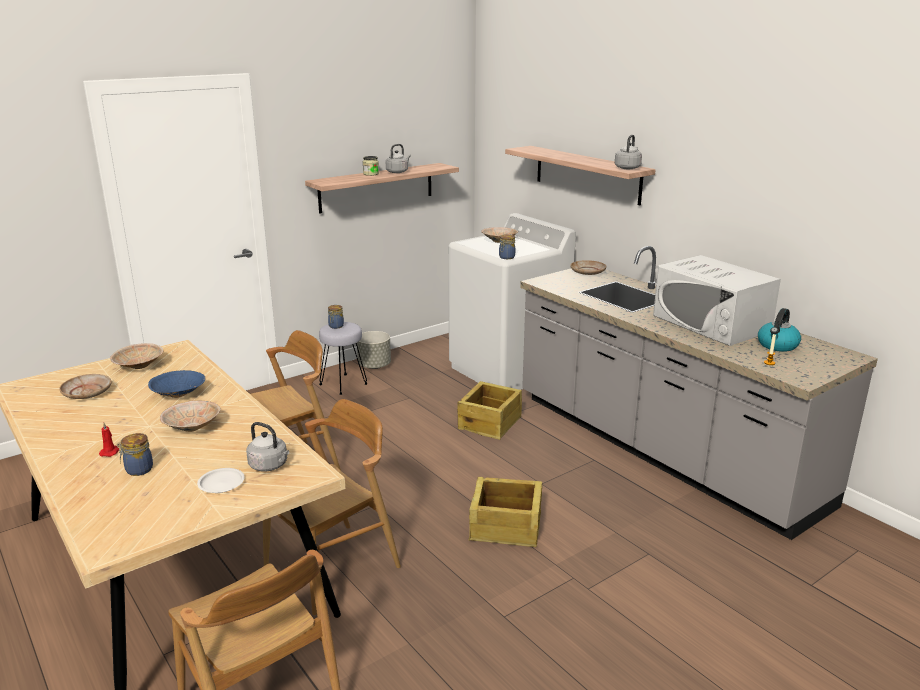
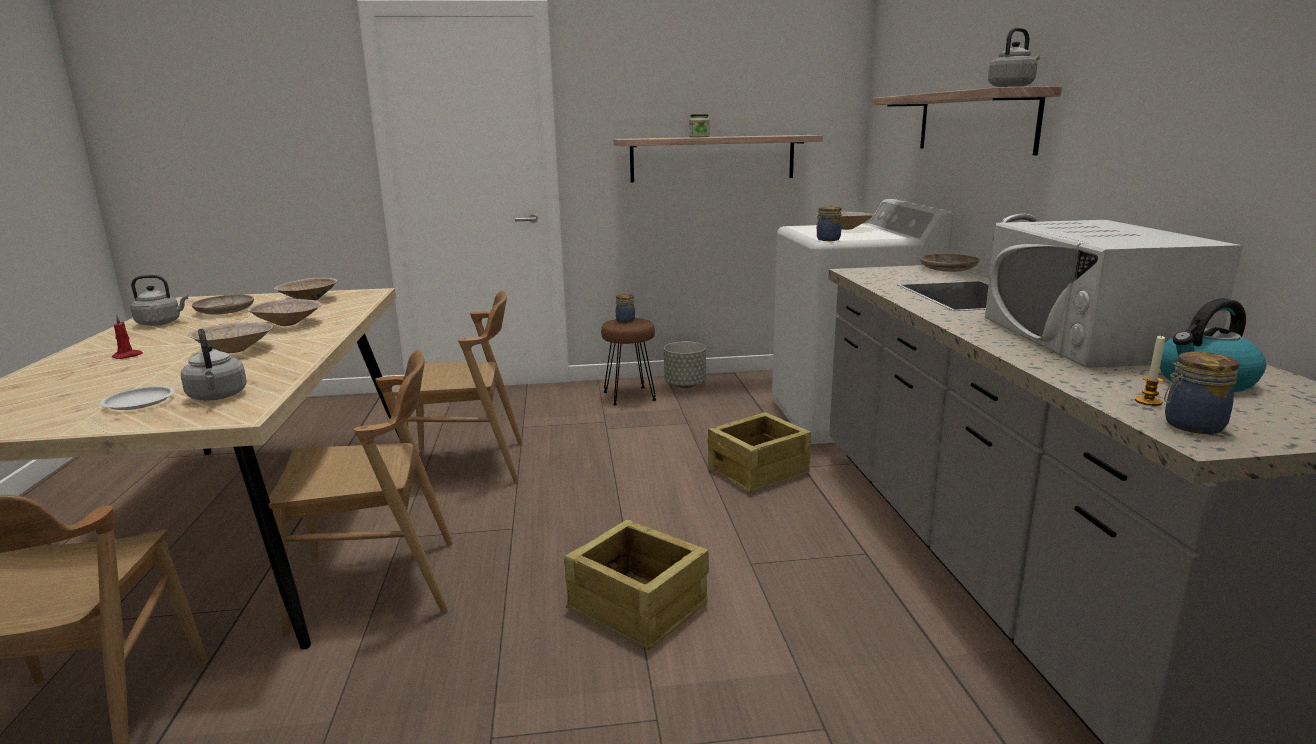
camera: 30 degrees right, 5 degrees down
(138, 470) = (109, 374): jar -> jar (1191, 425)
(179, 394) = (289, 324): blue bowl -> beige bowl
(344, 384) = (630, 396): grey stool -> brown stool
(398, 172) = (735, 136): grey kettle -> grey kettle (161, 323)

